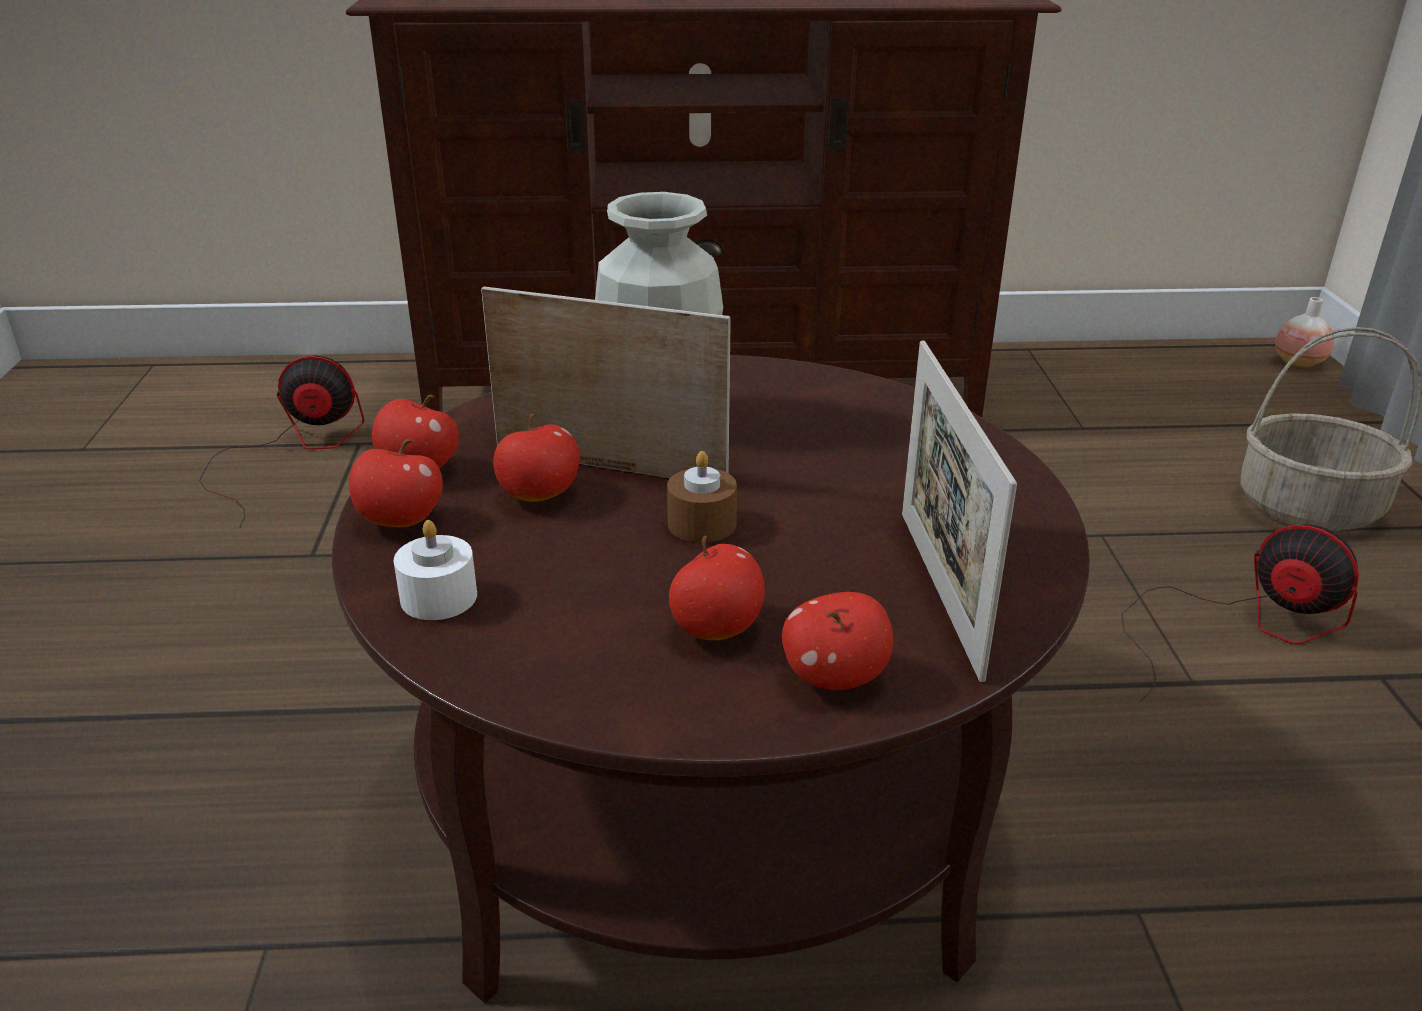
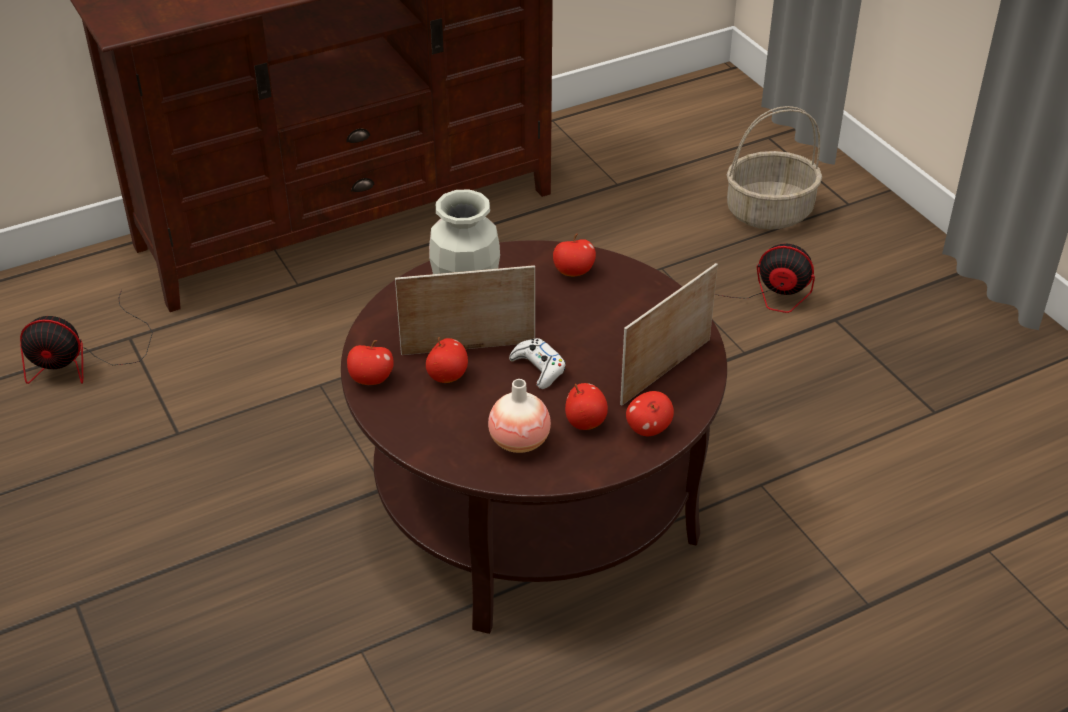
camera: 25 degrees left, 10 degrees up
(292, 451) = (85, 359): fan -> fan turned 150 degrees counterclockwise
(400, 521) = (392, 413): apple -> apple (573, 272)
(439, 597) = (450, 447): white candle -> none
(702, 524) = (538, 368): brown candle -> white game controller
(939, 590) = (666, 371): picture frame -> picture frame turned 75 degrees clockwise
(1298, 363) = (730, 88): vase -> vase (519, 442)

